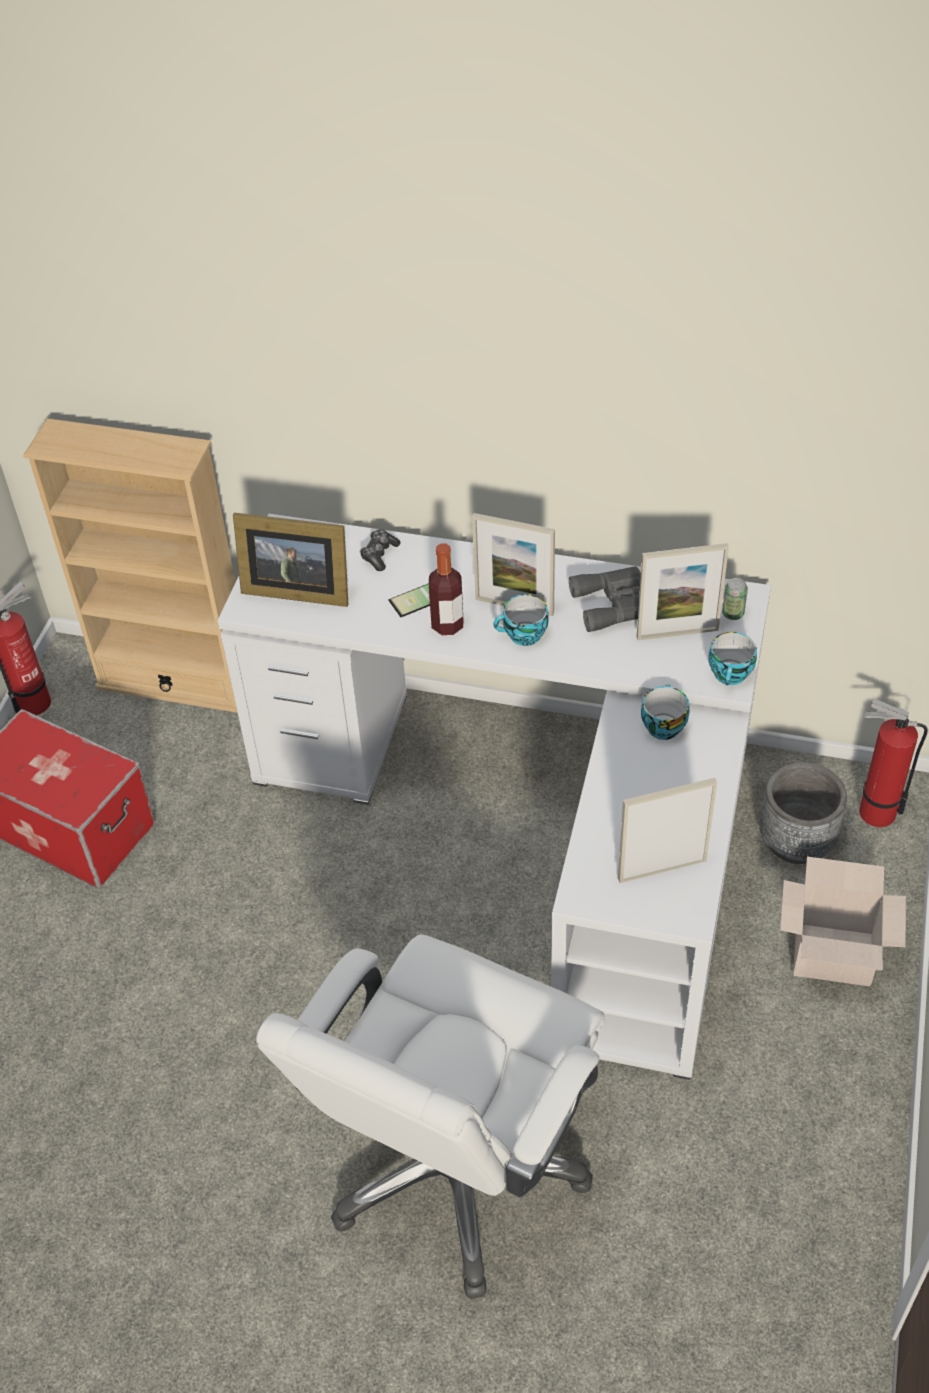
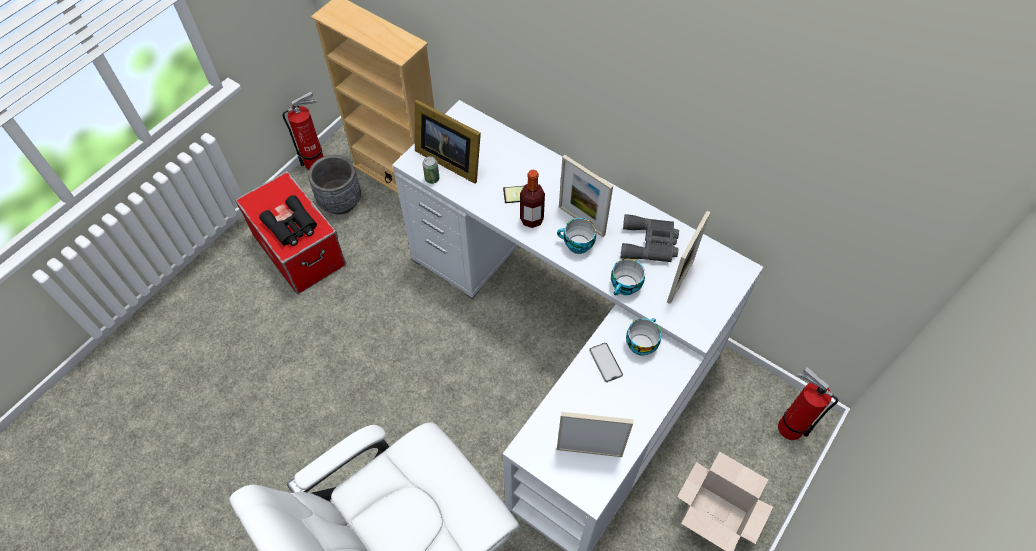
camera: 20 degrees right, 10 degrees up
(68, 779) = (291, 226): none -> black binoculars
(379, 554) = (513, 153): game controller -> none
(629, 762) = (605, 362): none -> phone
(677, 633) = (680, 280): picture frame -> picture frame turned 75 degrees counterclockwise
(731, 675) = (702, 326): cup -> cup (625, 287)
(733, 614) = (726, 279): can -> can (432, 179)
(795, 843) = (725, 428): grey planter -> grey planter (340, 202)

